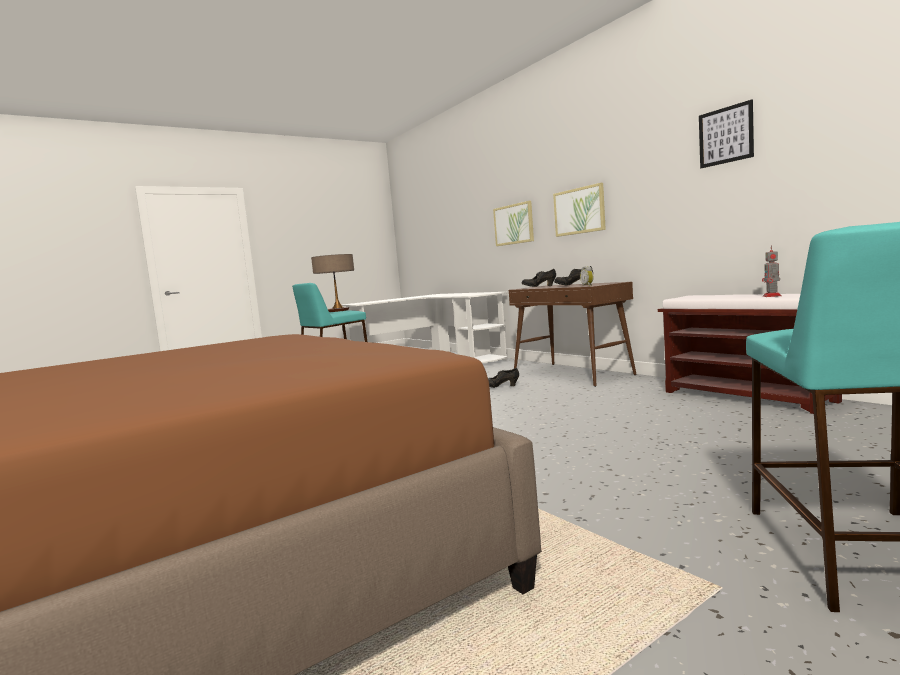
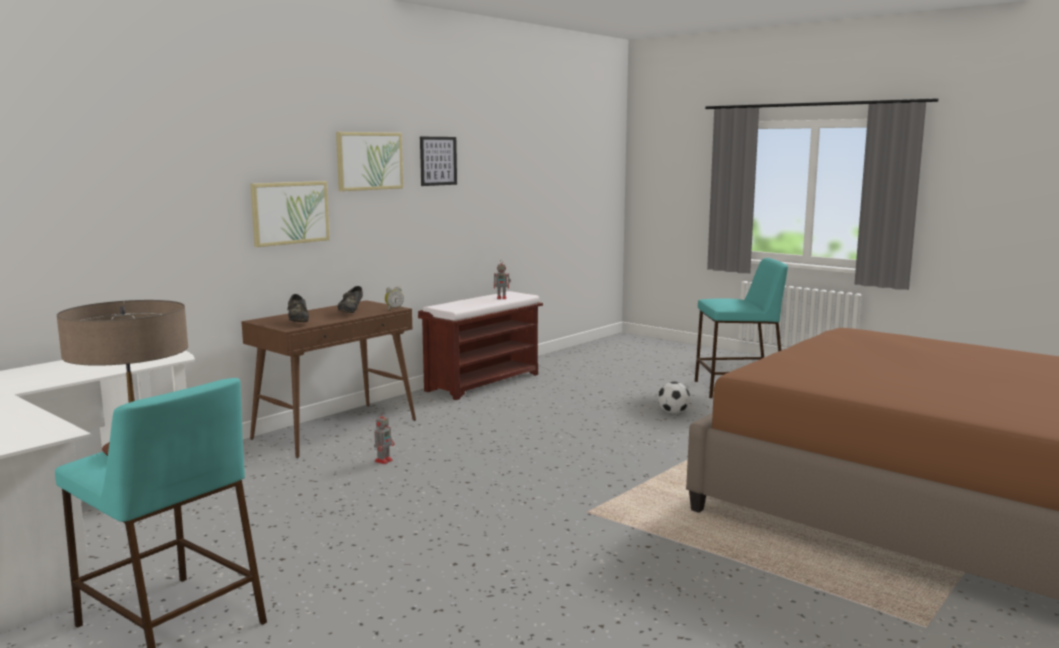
camera: 105 degrees left, 5 degrees up
(500, 387) = (384, 460): black shoe -> toy robot
(514, 224) = (158, 223): picture -> picture (369, 161)
(641, 476) = (673, 412): none -> football

